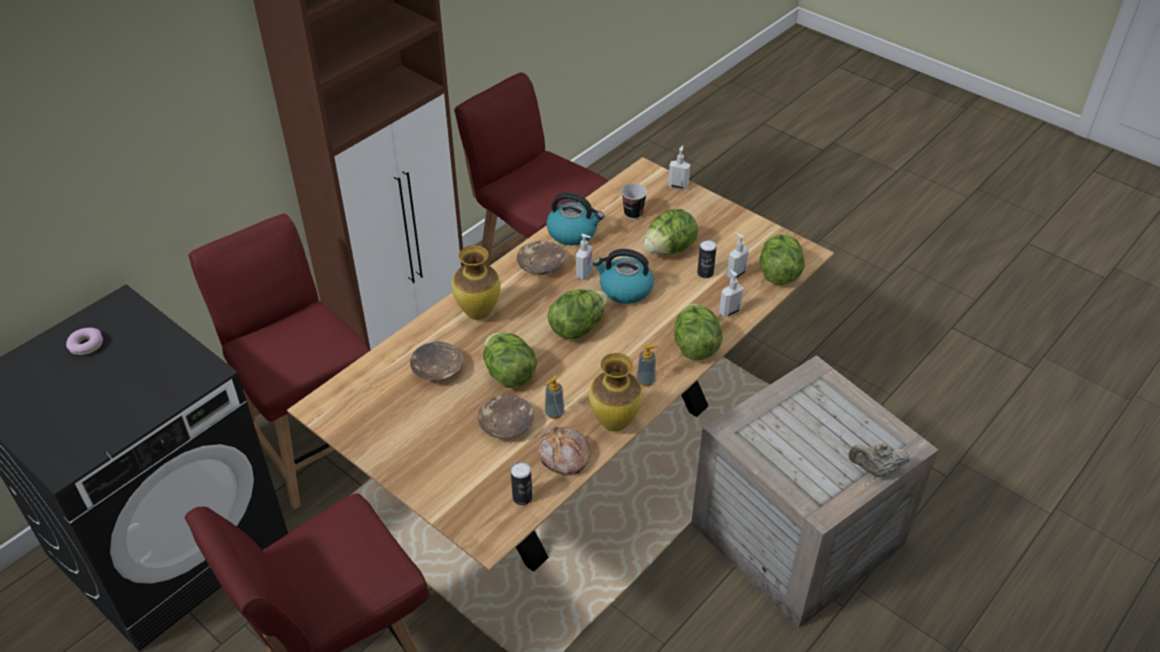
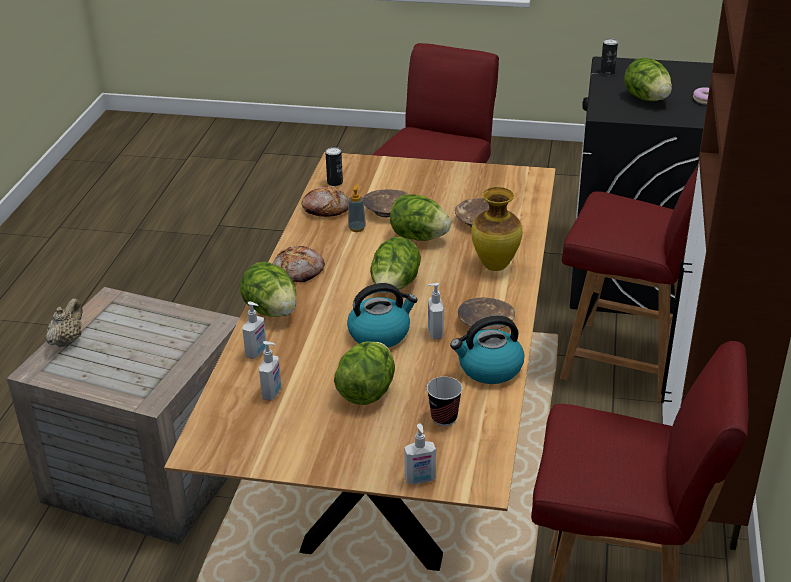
camera: 150 degrees right, 10 degrees down
(614, 423) = (303, 238): vase -> none
(645, 380) = (299, 271): soap dispenser -> bread
(705, 273) = (307, 381): can -> can (607, 72)
(778, 274) = (222, 412): lettuce -> lettuce (646, 99)
(875, 470) = (67, 340): beige teapot -> beige teapot turned 45 degrees counterclockwise

